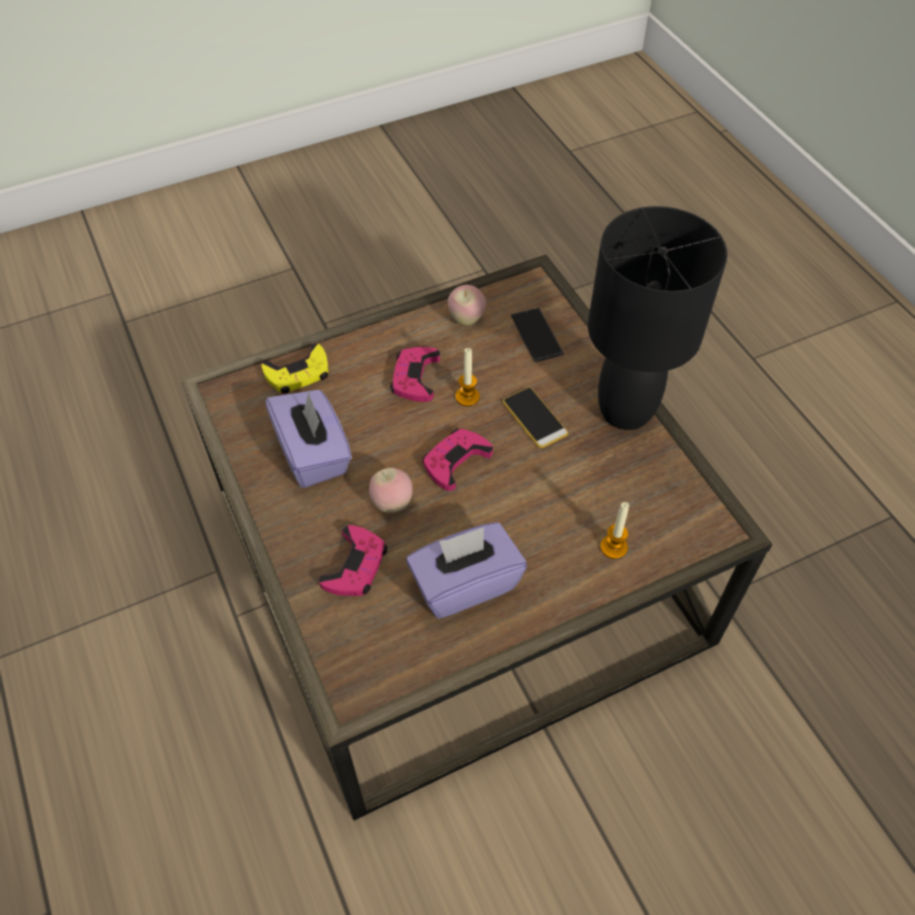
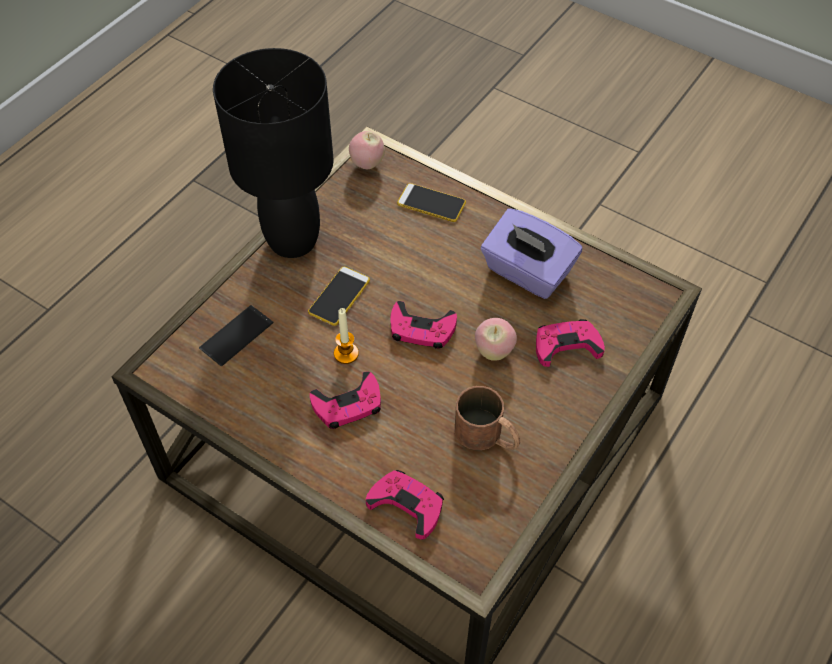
camera: 120 degrees left, 0 degrees up
(298, 373) = (407, 505): yellow game controller -> pink game controller
(313, 454) = (487, 436): purple tissue box -> brown mug
(466, 319) = (246, 401): apple -> apple (367, 164)
(613, 547) = (431, 203): candle -> phone

